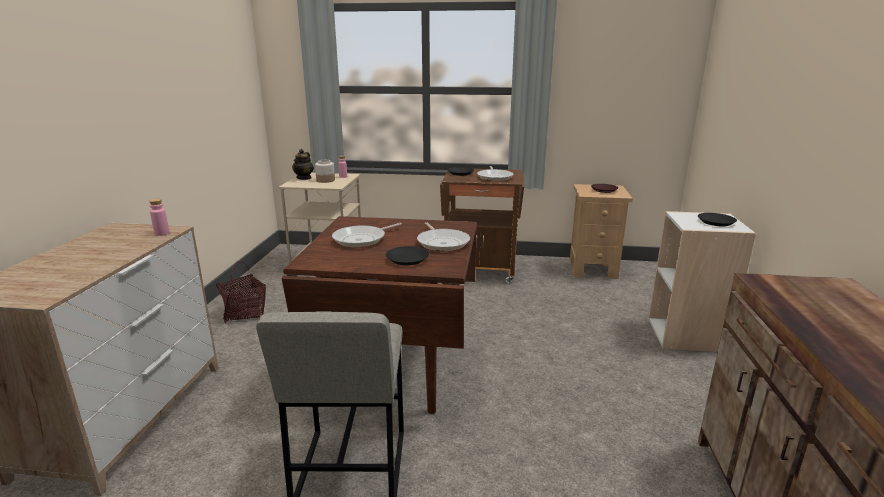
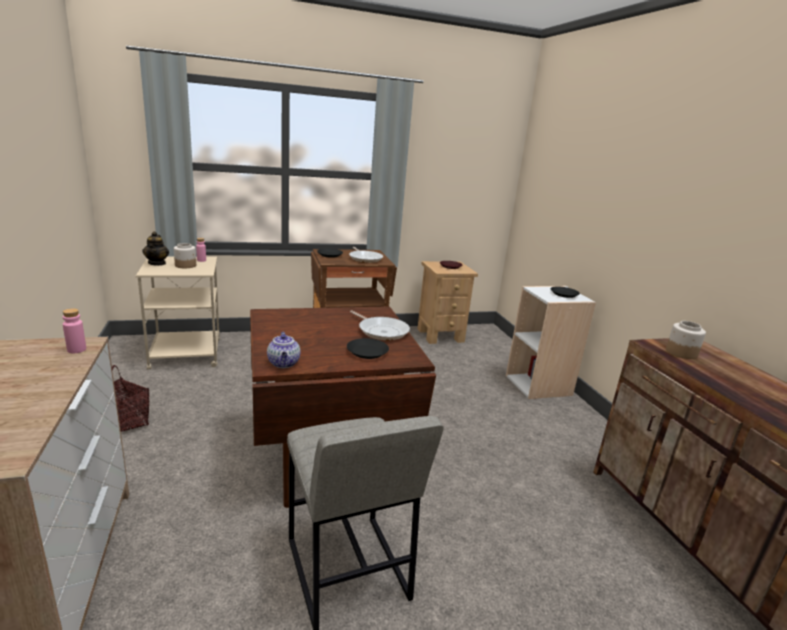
camera: 25 degrees left, 0 degrees up
(320, 261) = (284, 363): none -> teapot
(362, 239) = (302, 334): frying pan -> none
(799, 294) = (681, 353): none -> jar

